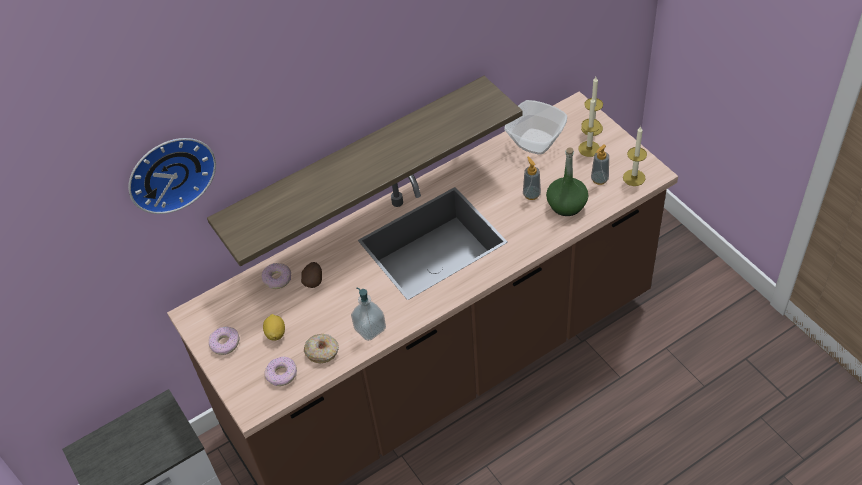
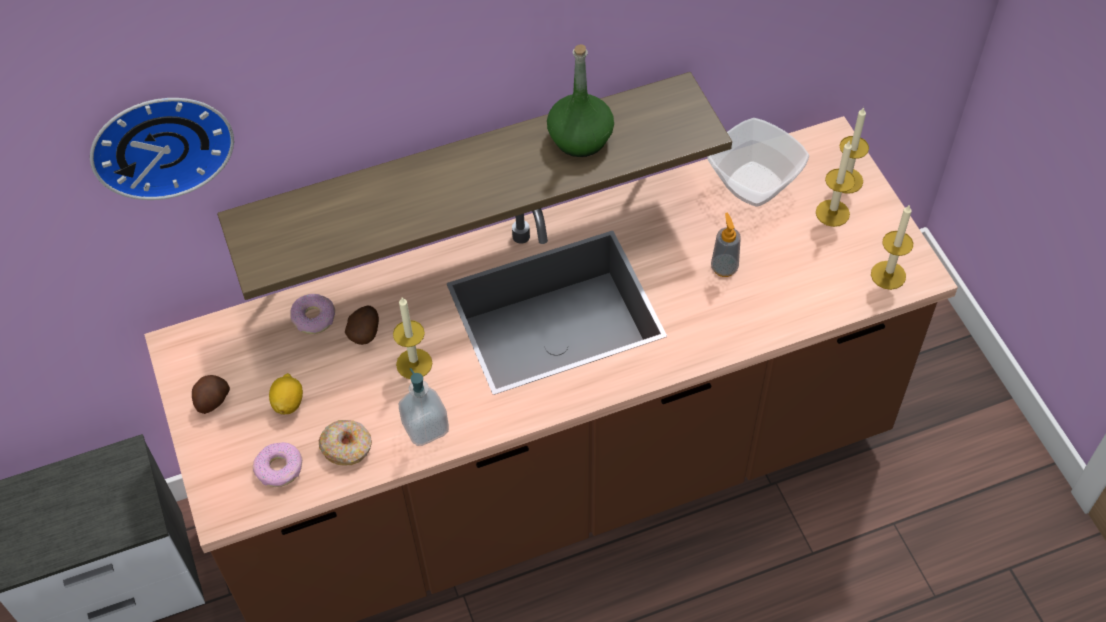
camera: 10 degrees right, 5 degrees up
(225, 343) = (212, 401): donut -> potato
(351, 292) = (414, 364): none -> candle
(566, 205) = (772, 297): green bottle -> green bottle (580, 139)
(599, 179) = (834, 266): soap dispenser -> none

